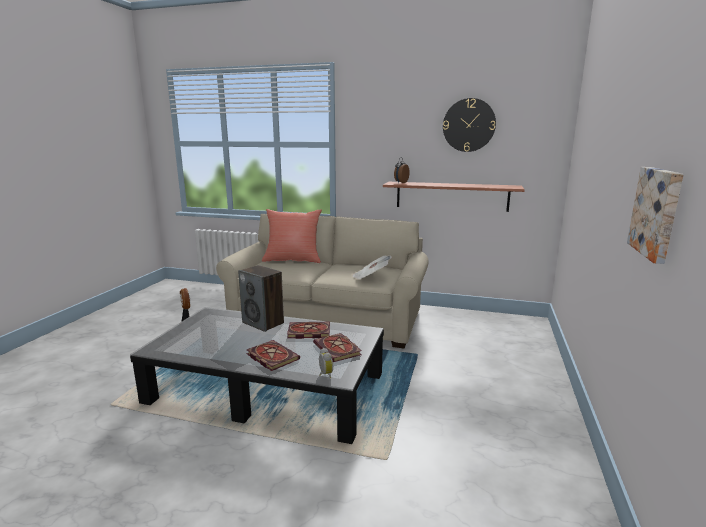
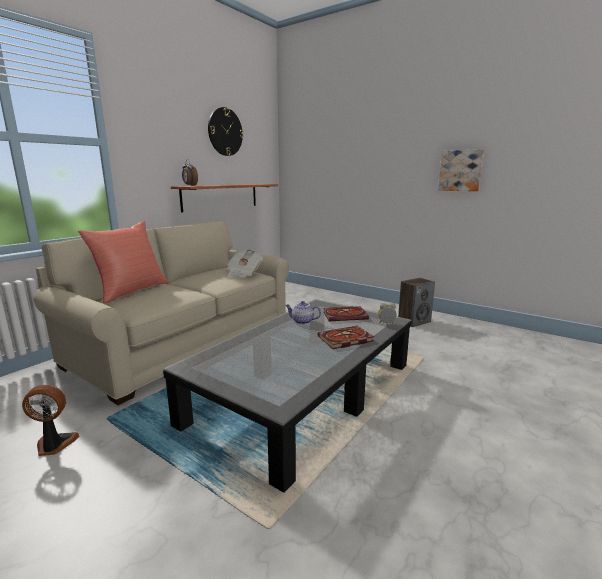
camera: 70 degrees left, 0 degrees up
(263, 323) = (260, 337): speaker -> speaker (414, 321)
(308, 332) = (302, 321): book -> teapot

